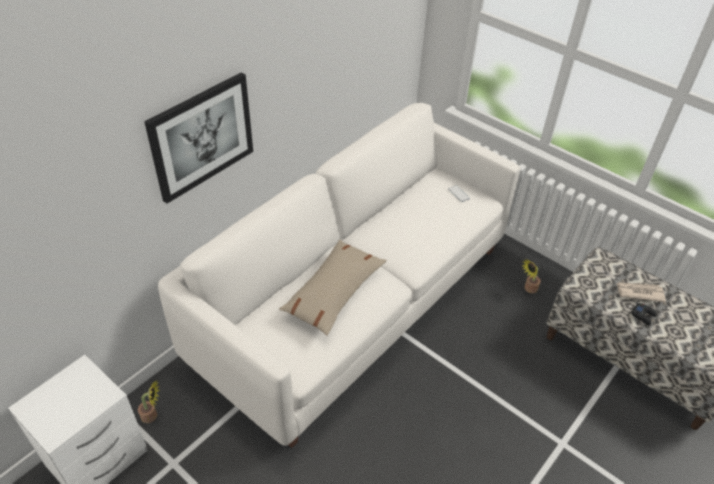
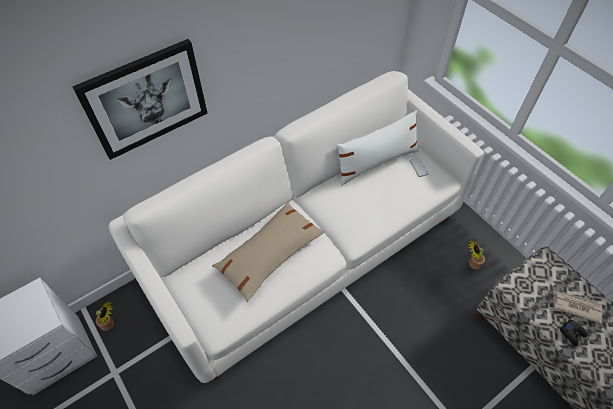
camera: 15 degrees right, 10 degrees up
(415, 195) = (376, 162): none -> white pillow

